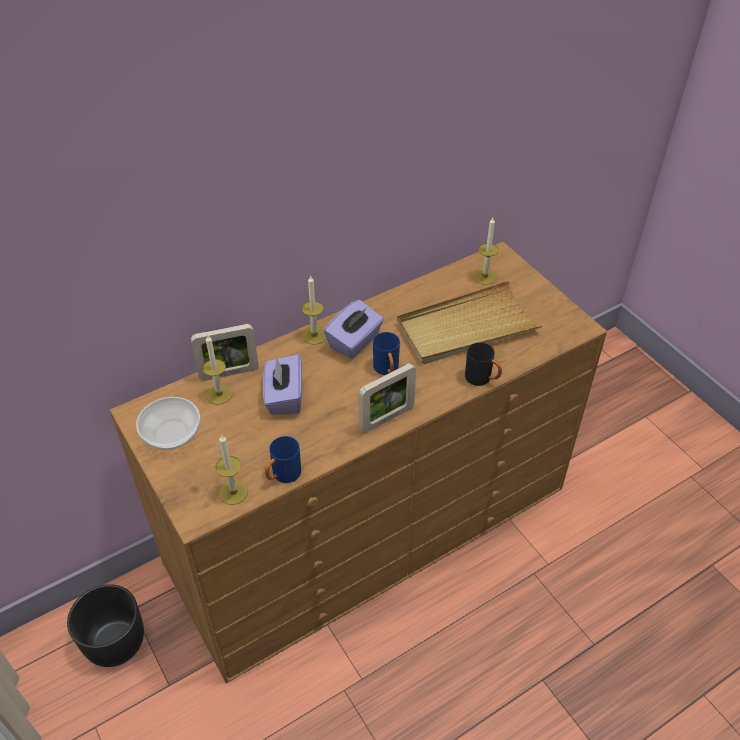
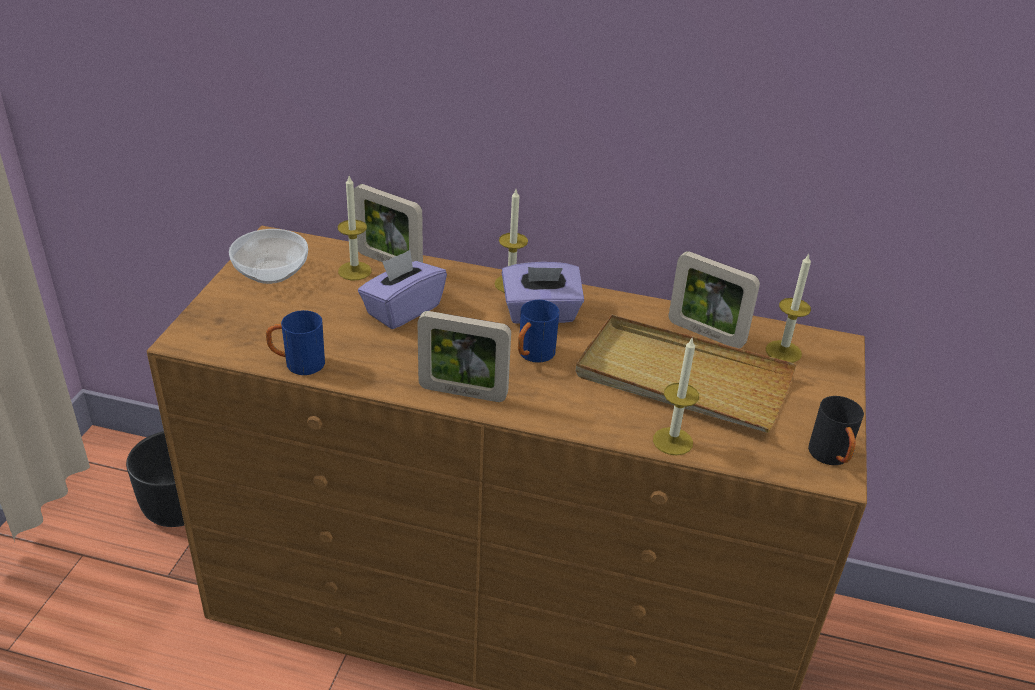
camera: 45 degrees right, 10 degrees down
(233, 492) = (240, 345): candle -> candle (672, 441)
(442, 293) = (706, 334): none -> picture frame
(482, 379) = (621, 433): black mug -> black mug (831, 458)

